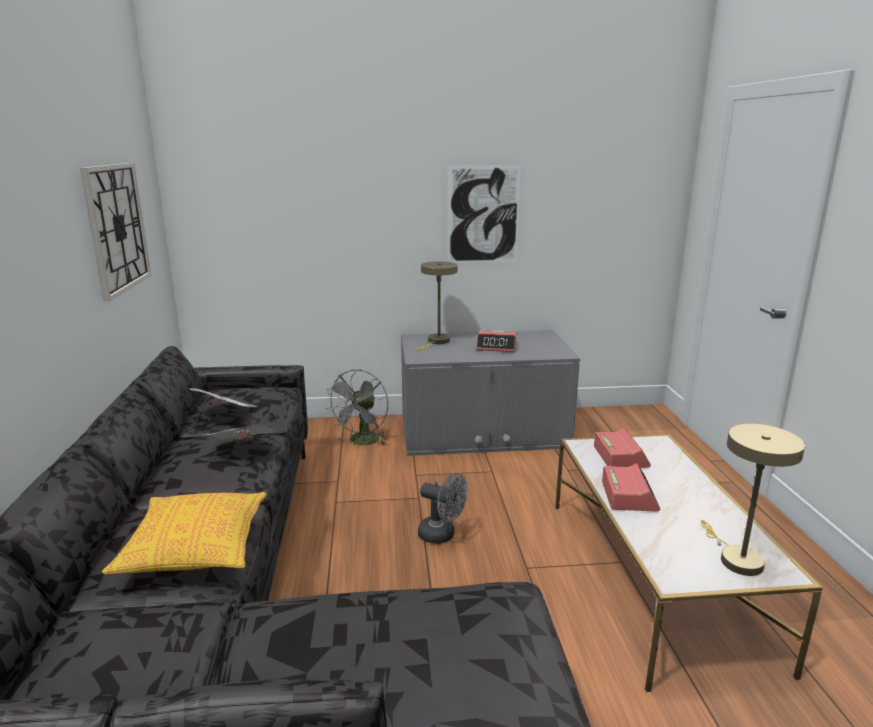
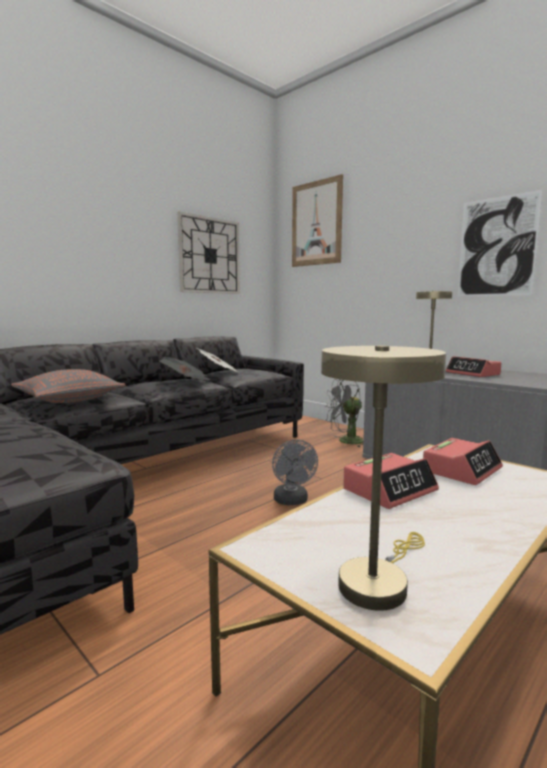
camera: 50 degrees right, 10 degrees down
(196, 549) = (69, 400): yellow pillow -> grey pillow
(242, 160) = (316, 223): none -> picture

